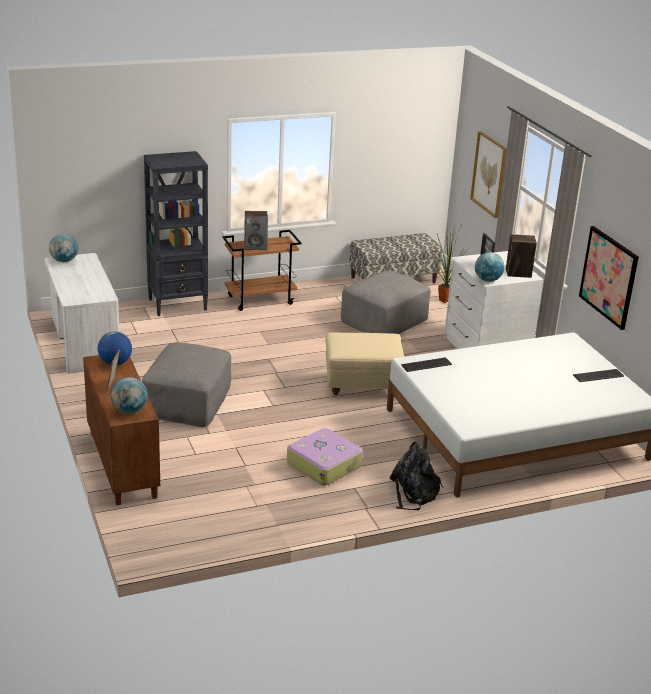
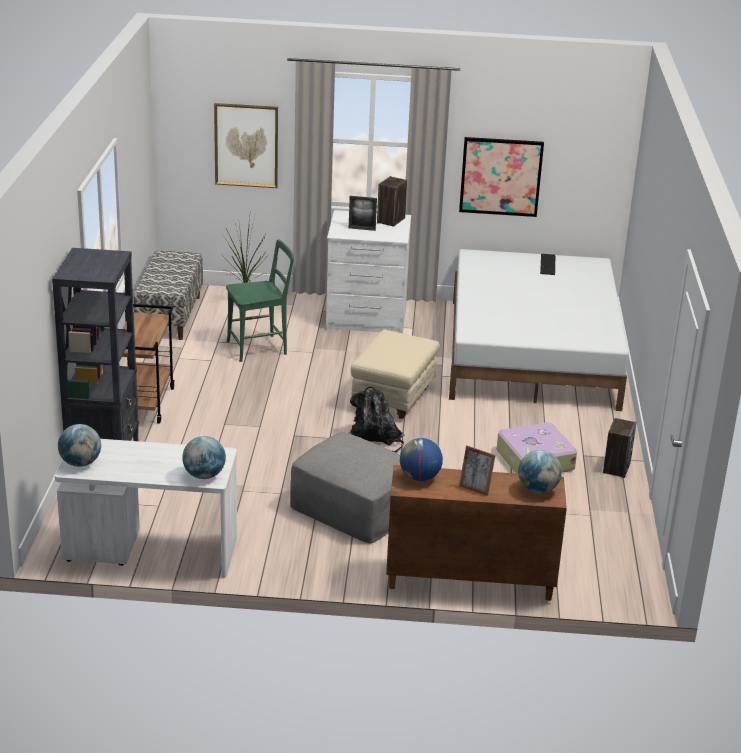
camera: 65 degrees left, 0 degrees up
(255, 246) = (142, 337): speaker -> speaker (616, 468)
(384, 320) = (260, 347): grey ottoman -> green chair
(414, 493) = (606, 428): black backpack -> black backpack (375, 439)
(427, 365) = (482, 328): keyboard -> none
(487, 280) = (395, 237): globe -> globe (204, 475)

